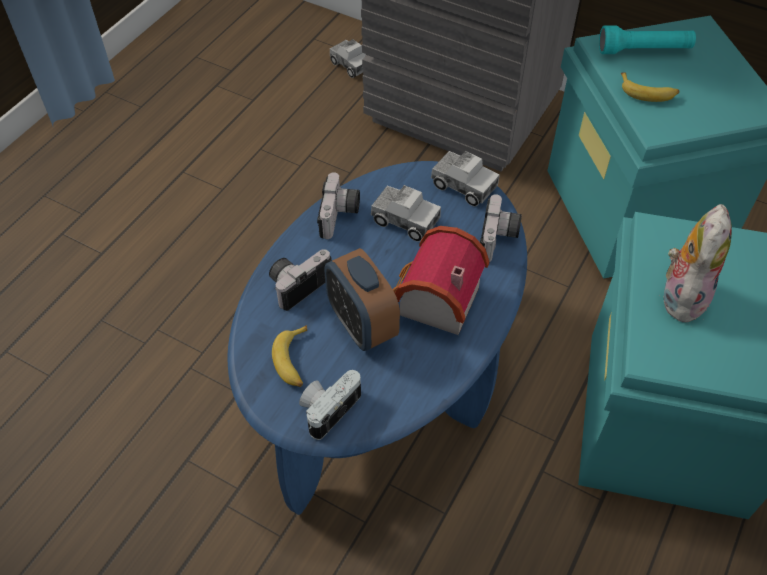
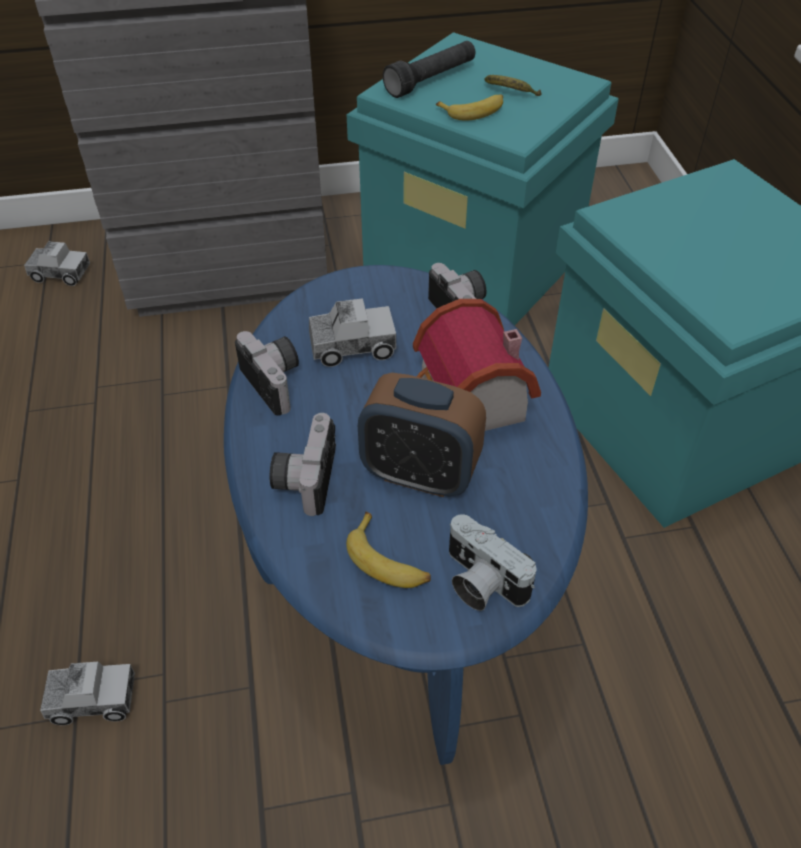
camera: 40 degrees left, 5 degrees down
(328, 408) = (479, 582): camera -> camera turned 45 degrees counterclockwise
(463, 186) = (375, 283): toy truck -> toy truck (92, 699)
(644, 51) = (431, 80): turquoise flashlight -> black flashlight
(681, 294) = (693, 255): plush toy -> none
(695, 91) = (510, 93): none -> banana

